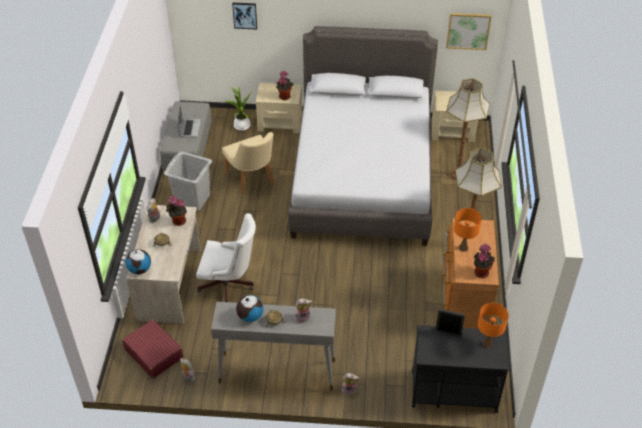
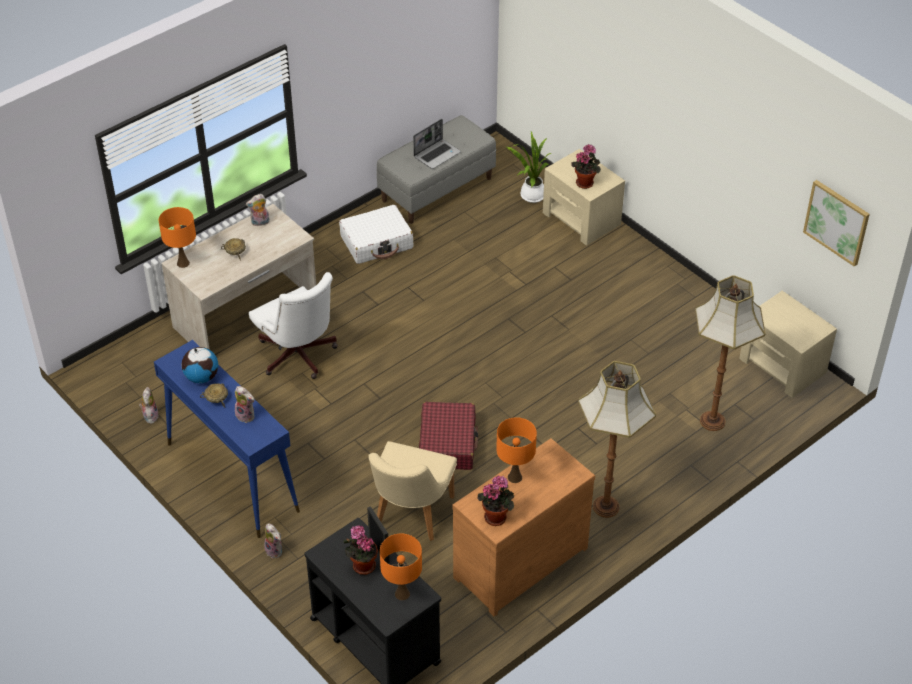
camera: 45 degrees right, 0 degrees up
(140, 269) = (183, 263): globe -> orange table lamp
(154, 353) = (149, 370): red suitcase -> red suitcase (447, 443)
(177, 221) = (277, 240): potted plant -> potted plant (362, 565)
(192, 199) = (377, 242): grey laundry basket -> white suitcase
(245, 15) = (577, 43): picture -> none
(252, 181) = (464, 265): beige chair -> beige chair (410, 517)
(276, 371) = (231, 476): grey console table -> blue console table
(362, 175) = (594, 342): grey bed -> none

